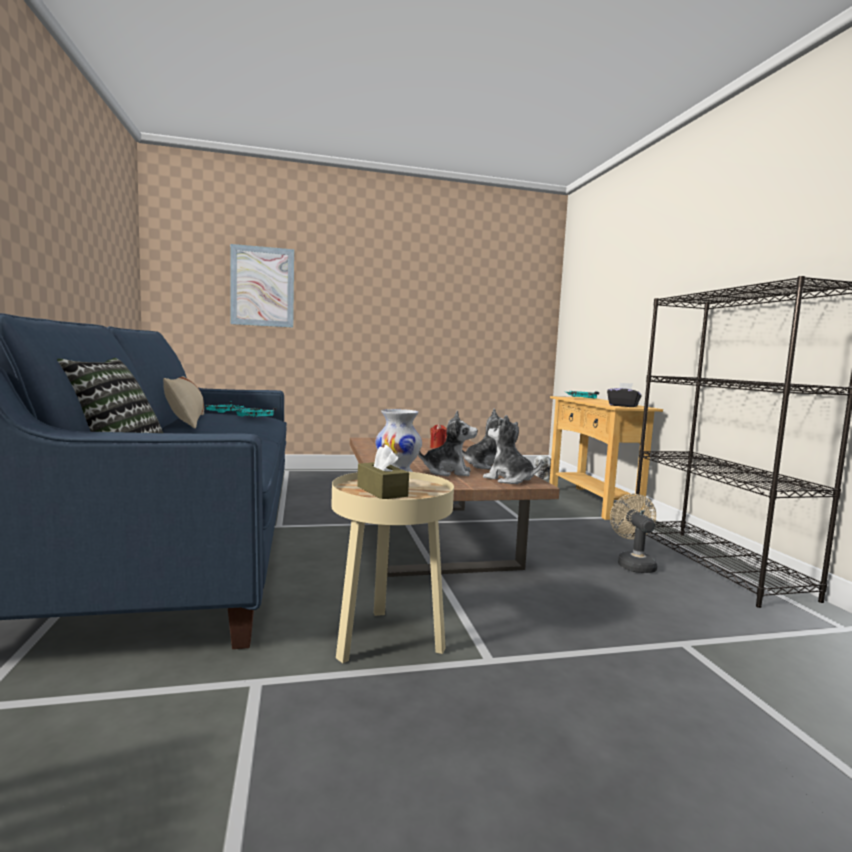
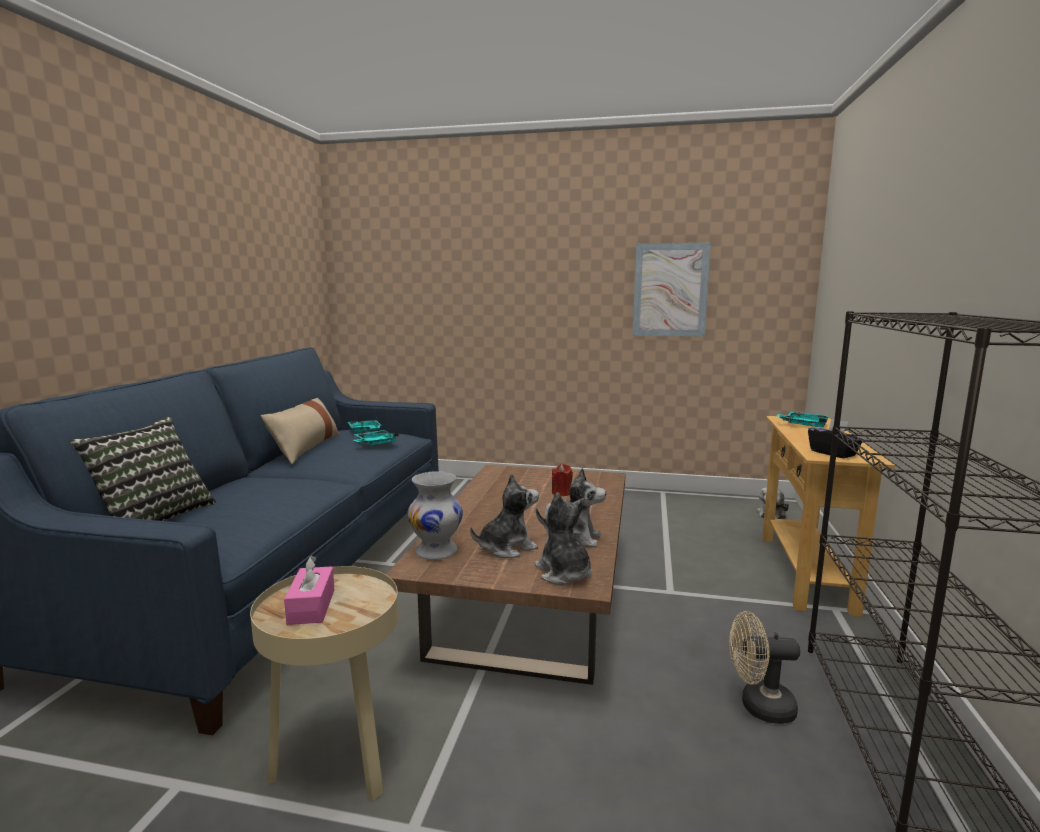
camera: 25 degrees right, 5 degrees up
(262, 286) = (438, 281): picture -> picture (670, 290)
(382, 491) = (311, 606): brown tissue box -> pink tissue box
(447, 472) = (506, 548): plush toy -> plush toy turned 60 degrees counterclockwise
(633, 564) = (759, 706): beige fan -> beige fan turned 105 degrees counterclockwise

